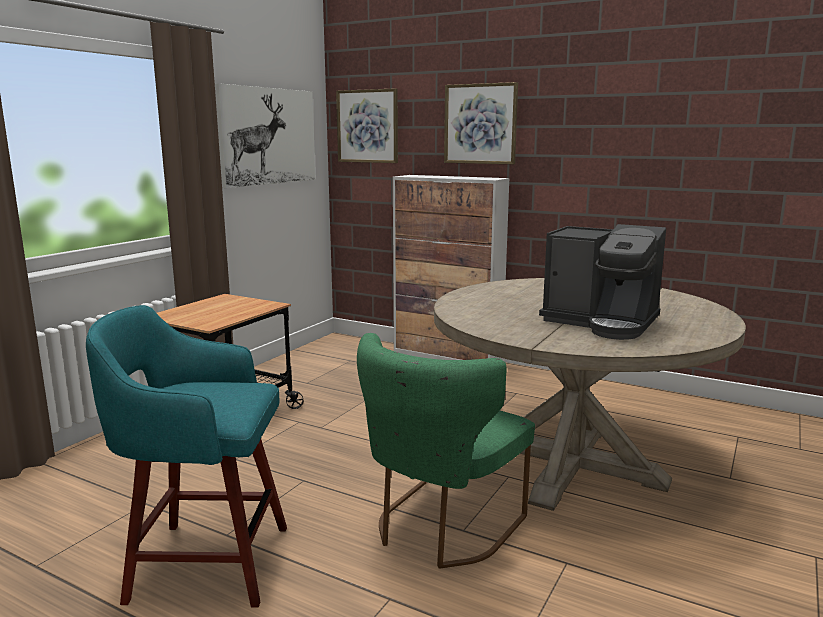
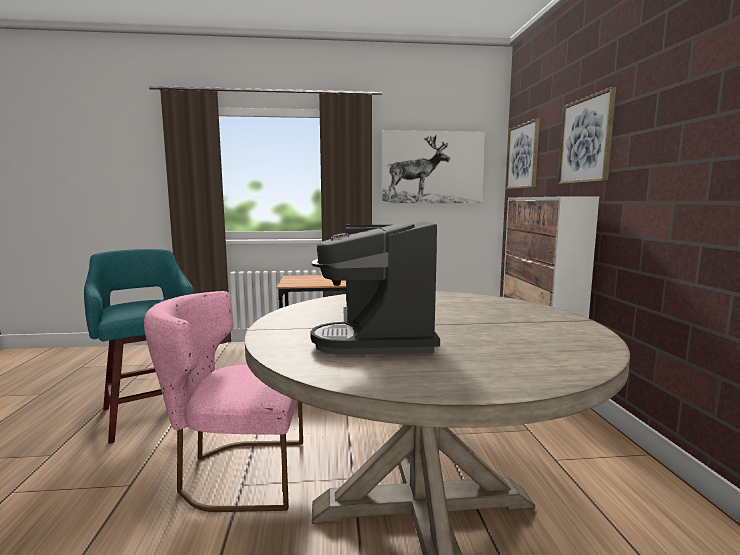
camera: 55 degrees right, 5 degrees down
(440, 529) = (236, 474): green chair -> pink chair

